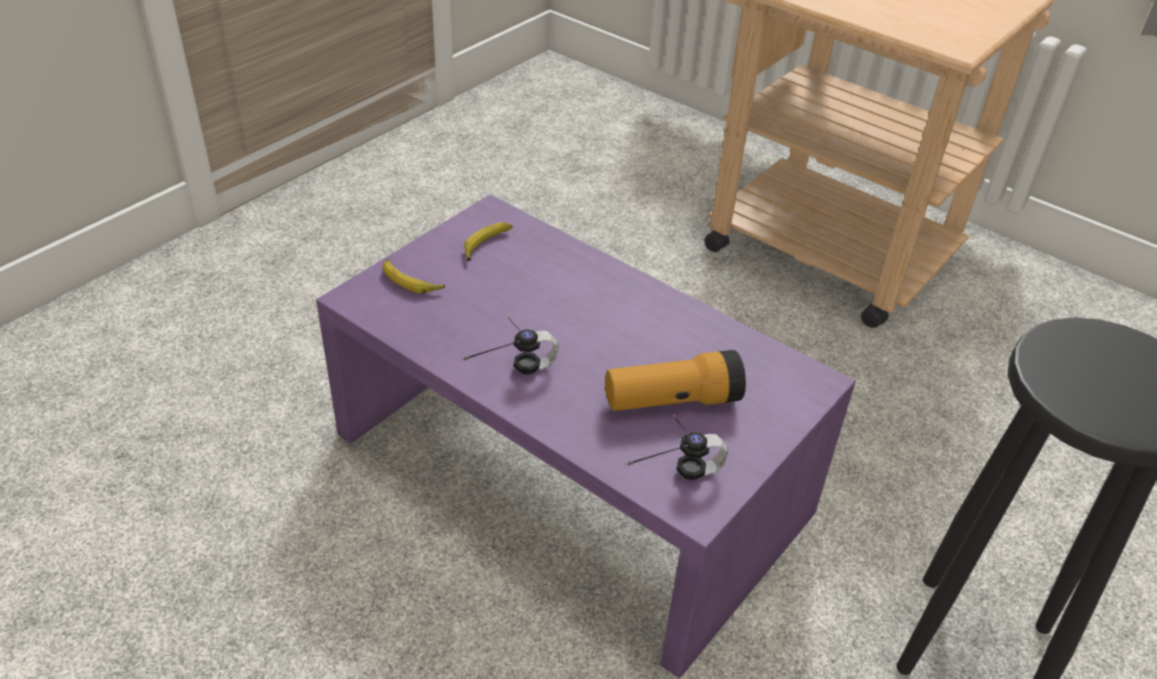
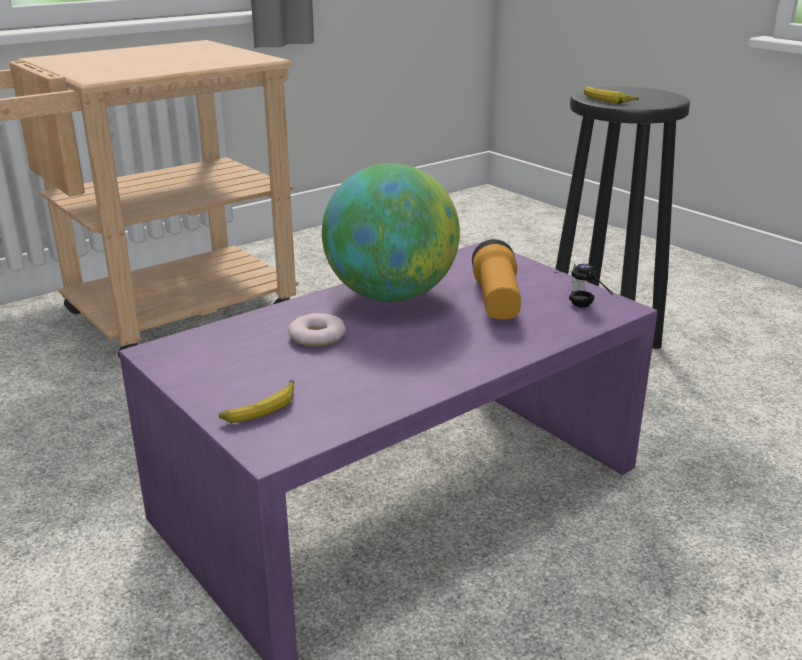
camera: 75 degrees left, 15 degrees down
(486, 245) = (220, 359): banana -> banana (607, 100)
(507, 366) = (431, 365): headphones -> none
(545, 288) = (317, 336): none -> donut
(652, 322) = (391, 295): none -> globe

